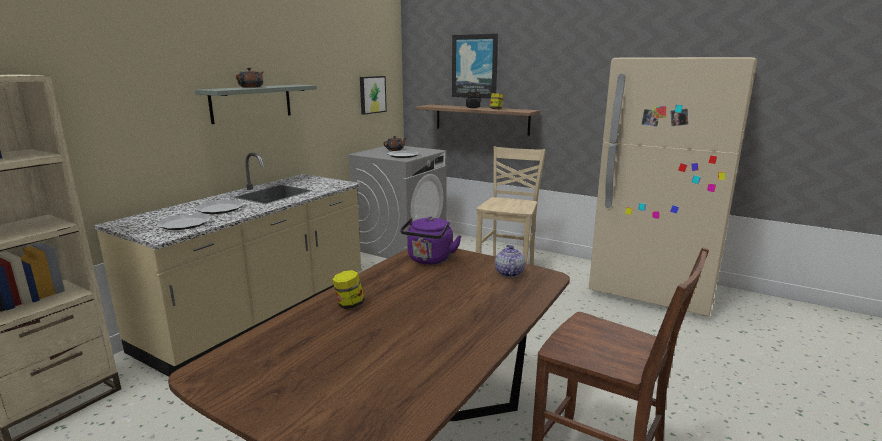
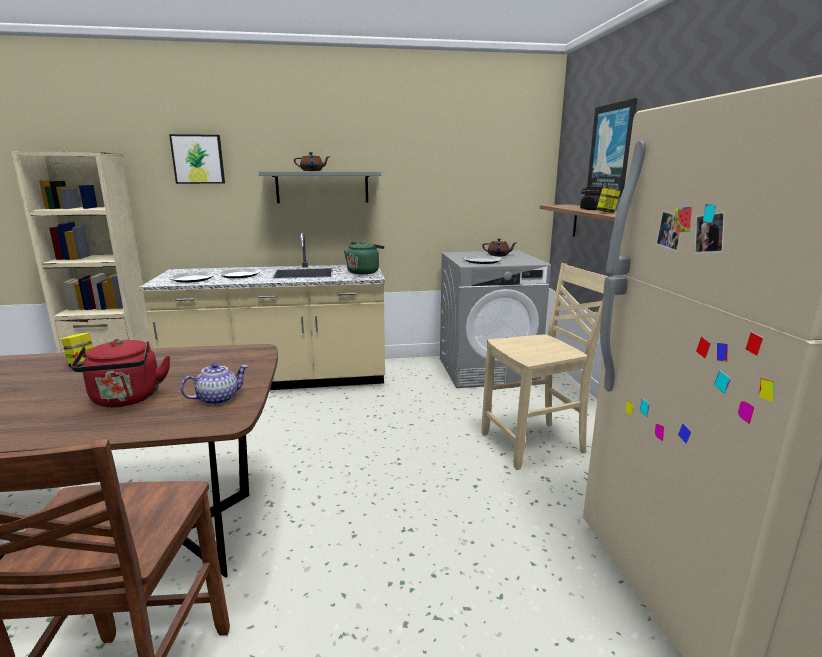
camera: 50 degrees right, 0 degrees up
(322, 181) = (364, 272): none -> green kettle
(372, 94) = (495, 188): picture -> picture (198, 159)
(429, 260) = (224, 359): purple kettle -> none
(468, 297) = (126, 400): none -> red kettle

